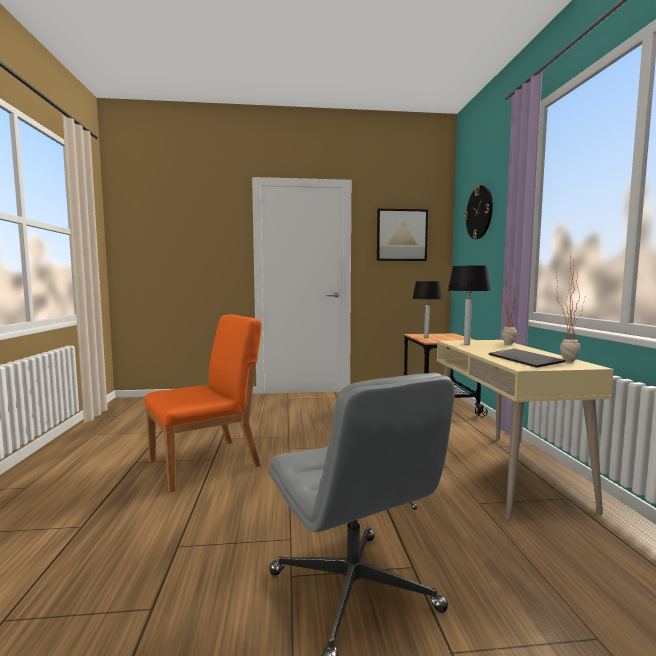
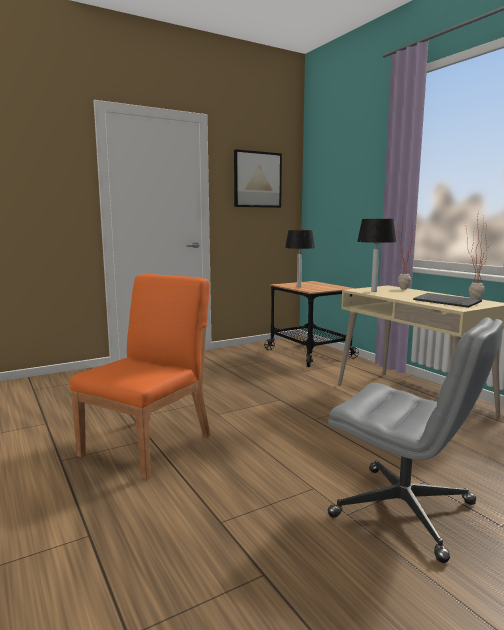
camera: 25 degrees left, 5 degrees up
(479, 212) = (341, 162): wall clock -> none

